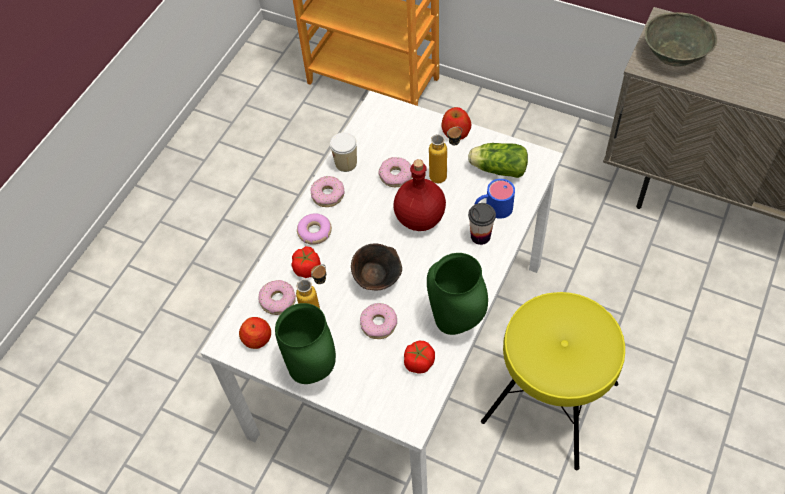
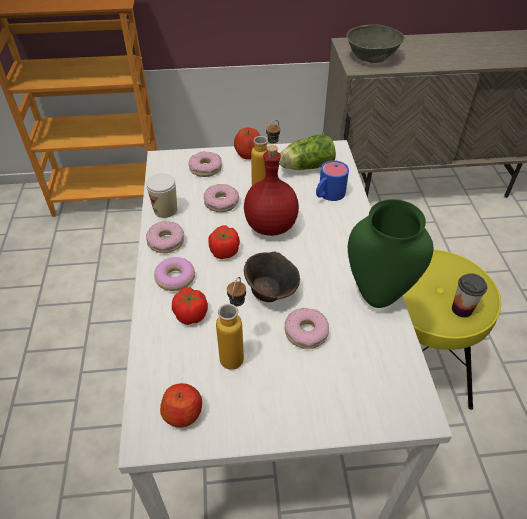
camera: 35 degrees left, 10 degrees down
(277, 300) = (180, 360): donut -> donut (205, 168)
(314, 370) = (275, 414): green vase -> none
(419, 362) = (375, 349): tomato -> tomato (224, 251)
(480, 236) = (335, 219): cup -> cup (461, 309)

